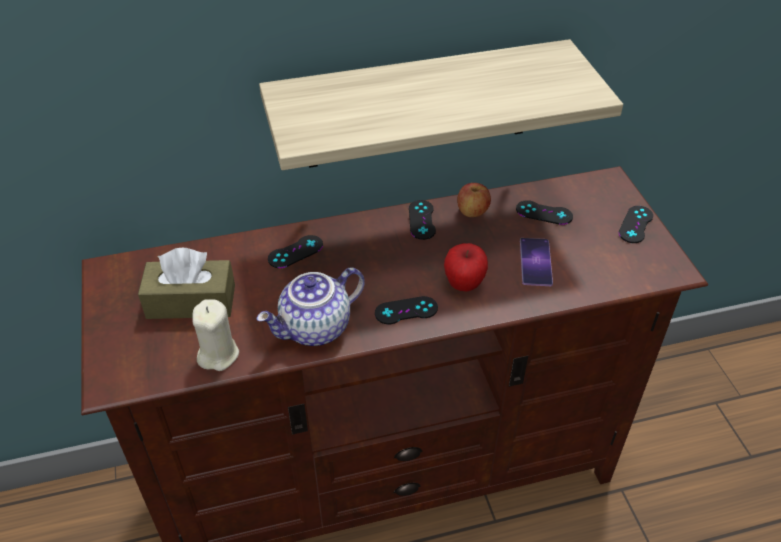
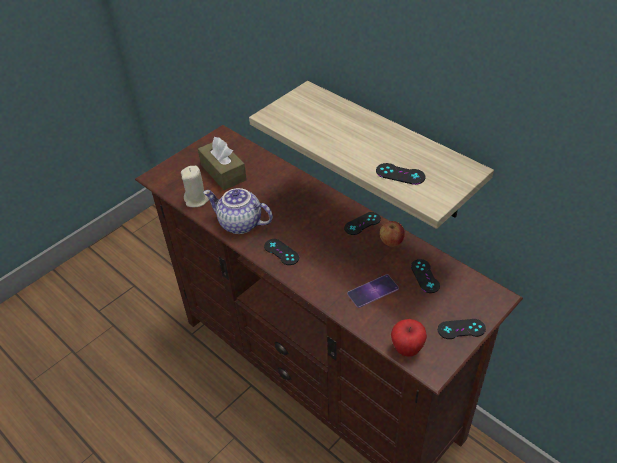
camera: 60 degrees right, 0 degrees up
(295, 252) = (289, 188): black game controller -> black game controller (400, 174)
(464, 284) = (323, 266): apple -> apple (407, 349)

